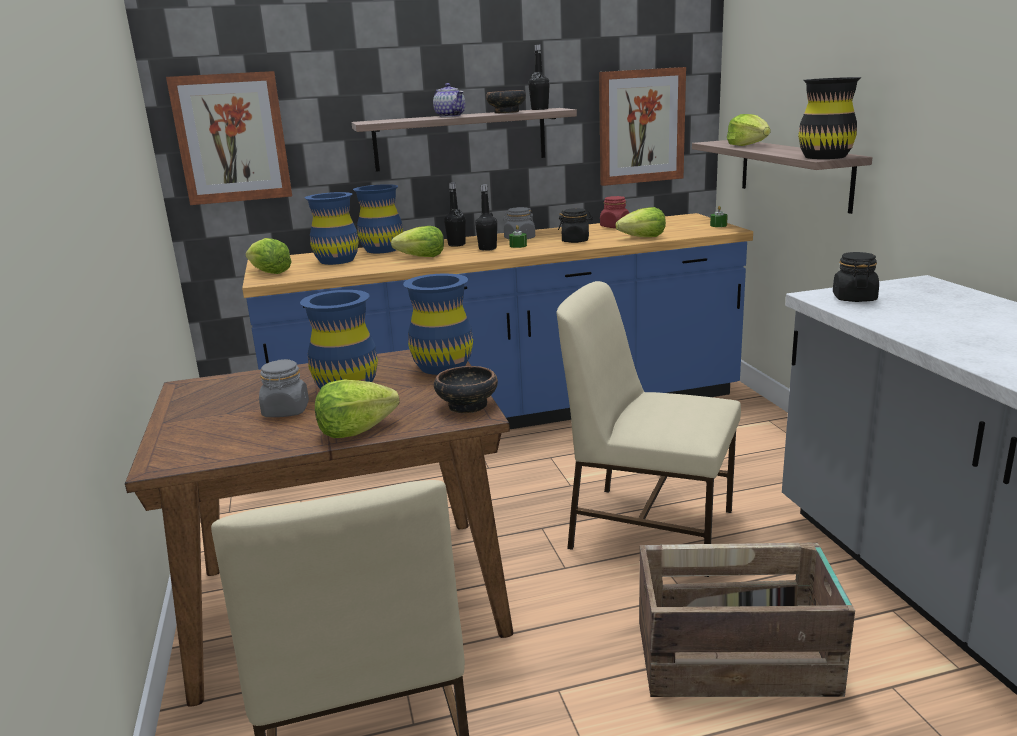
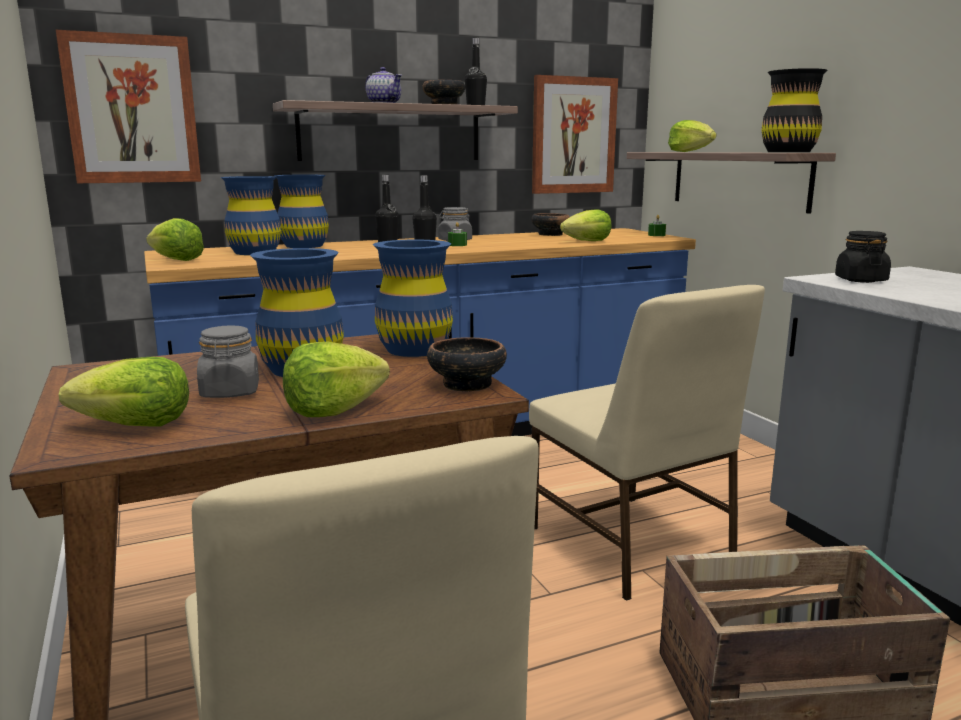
camera: 10 degrees left, 5 degrees down
(422, 257) = (354, 251): lettuce -> lettuce (136, 425)
(575, 241) = (517, 242): black jar -> none
(614, 226) = (550, 234): red jar -> bowl
(648, 527) = (630, 545): beige chair -> beige chair turned 135 degrees counterclockwise

